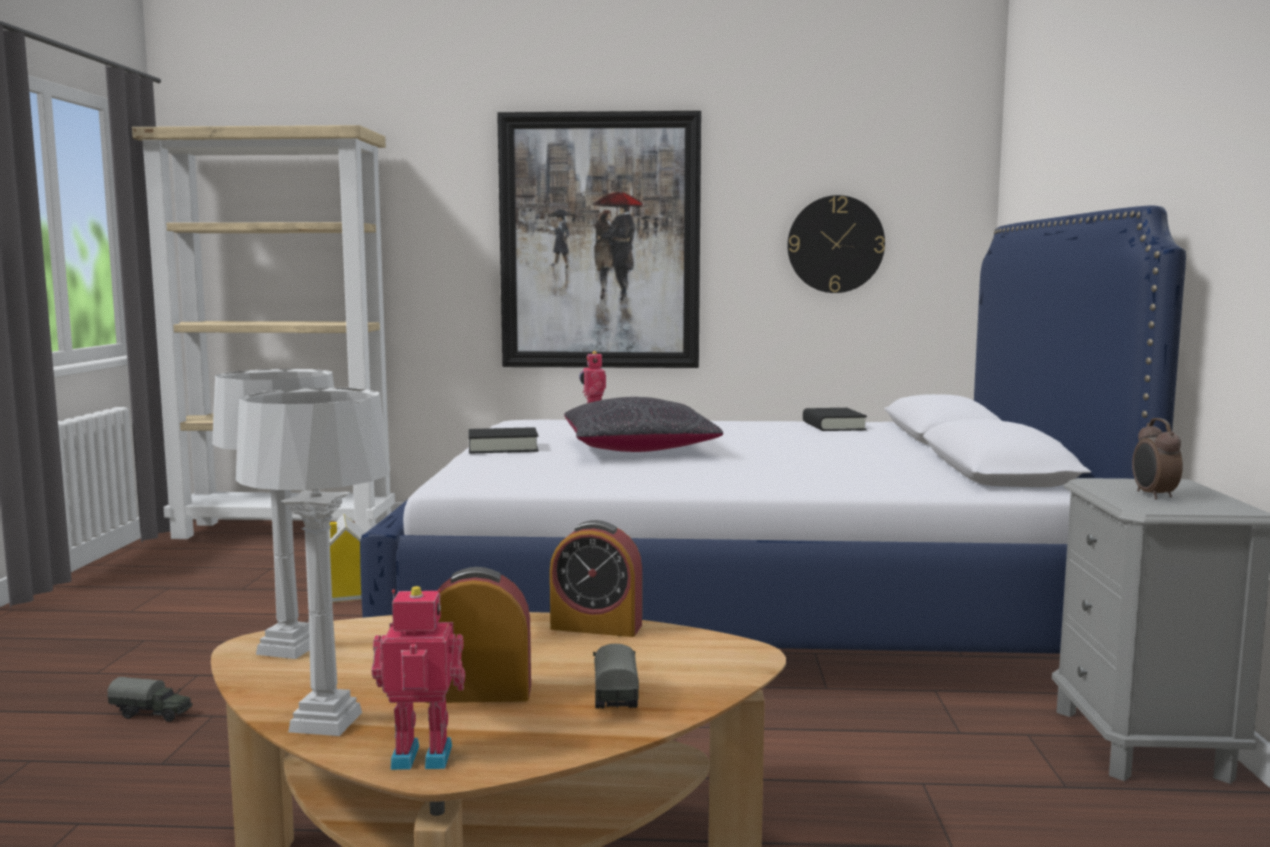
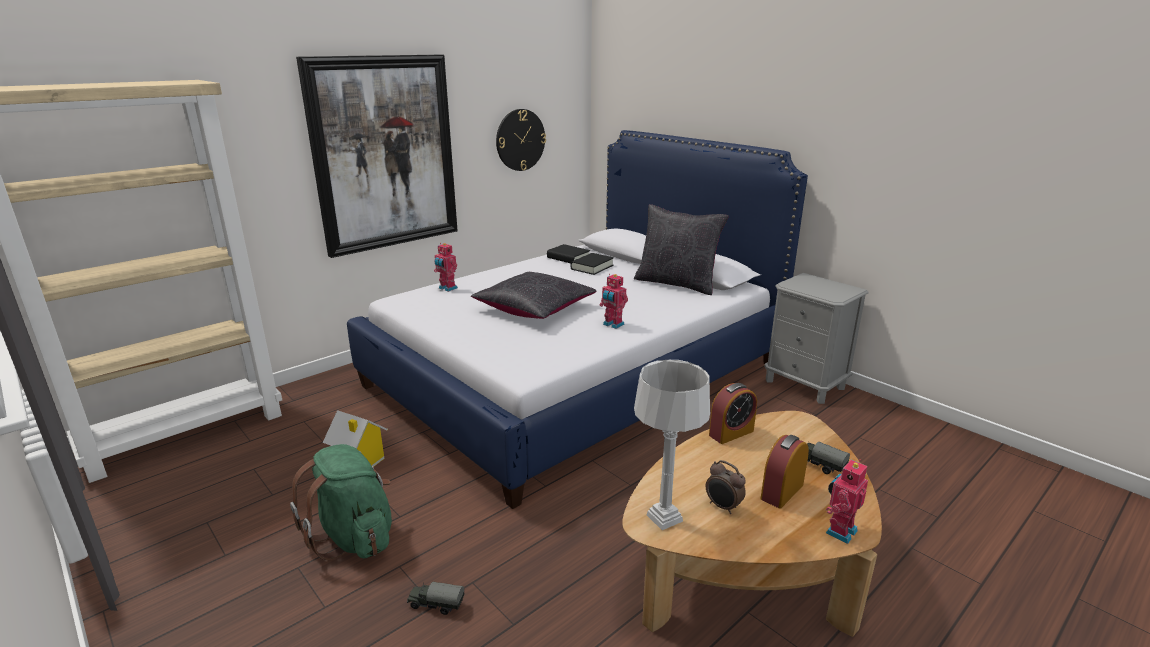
camera: 45 degrees left, 15 degrees up
(152, 714) = (435, 605): toy truck -> toy truck turned 135 degrees counterclockwise
(220, 640) = (354, 537): none -> green backpack
(327, 722) = (779, 541): grey table lamp -> none
(503, 447) = (463, 332): black book -> black book (592, 267)
(685, 476) = (612, 325): none -> toy robot
(922, 467) = (676, 283): none -> black pillow
(1153, 495) = (820, 288): alarm clock -> alarm clock (723, 507)

